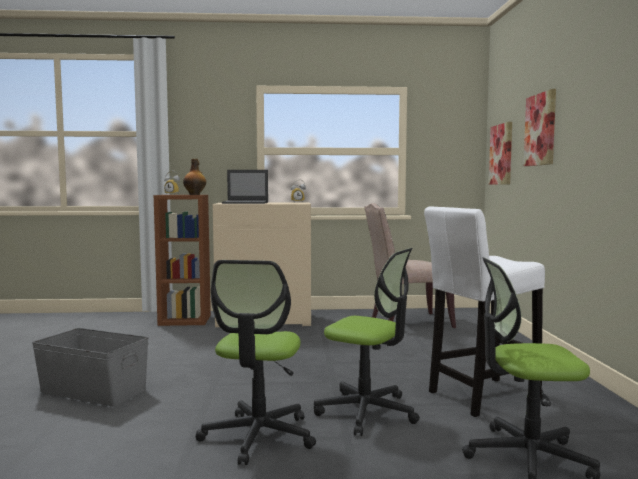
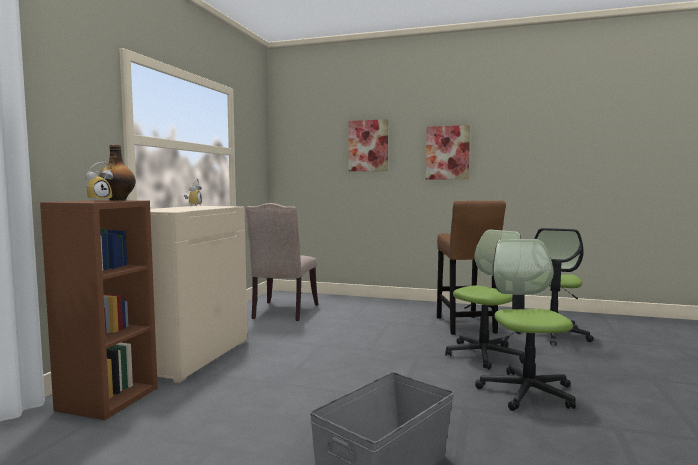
camera: 70 degrees left, 0 degrees up
(246, 203) = (175, 209): laptop -> none
(258, 436) = (526, 392): office chair -> office chair turned 120 degrees counterclockwise
(479, 397) = (465, 326): white stool -> brown stool
(501, 154) = (303, 160): picture -> picture (447, 152)

